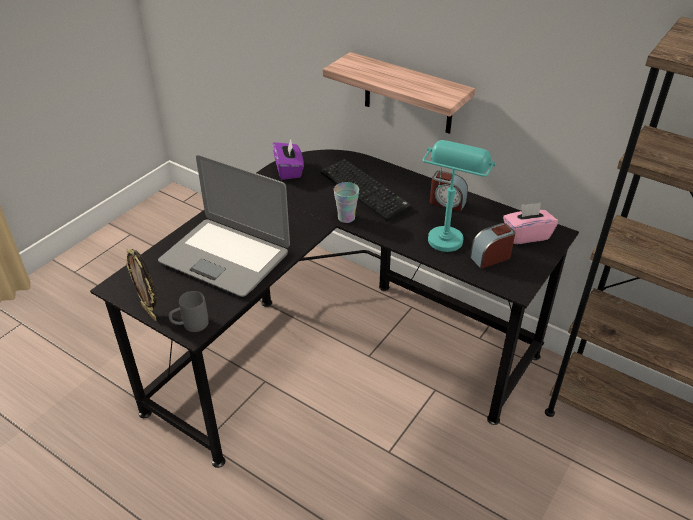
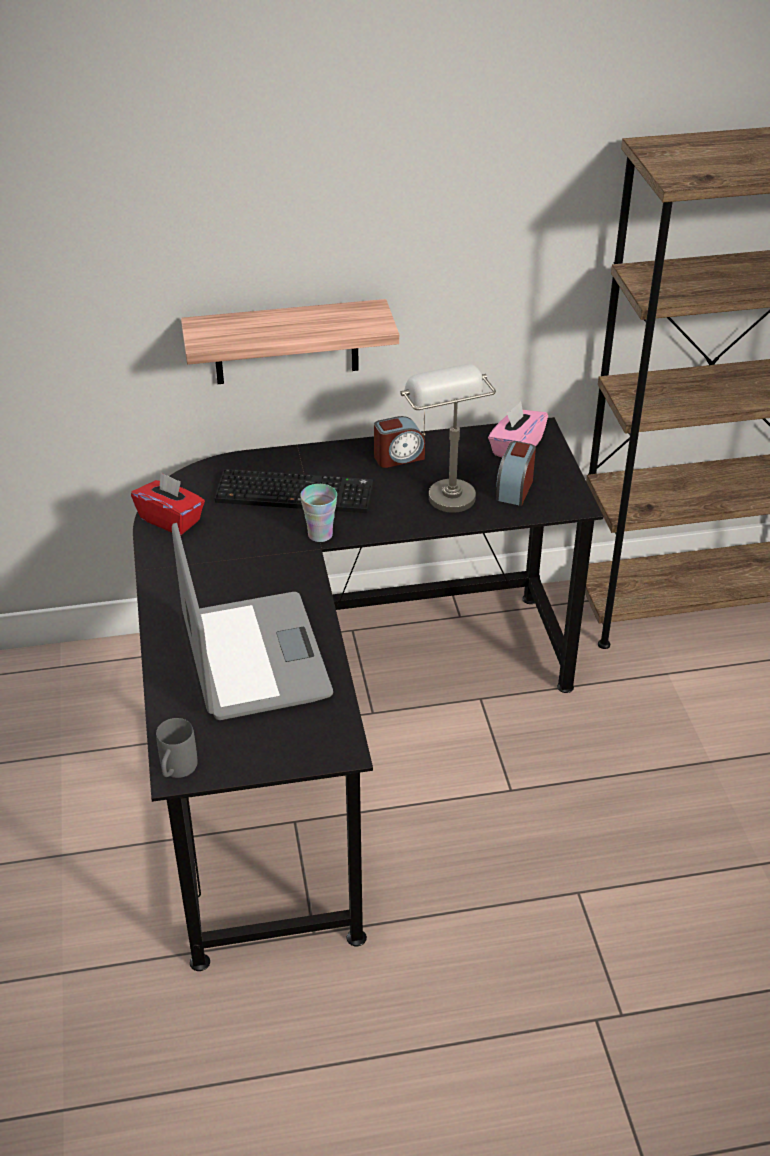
camera: 45 degrees left, 0 degrees up
(150, 312) = (264, 767): picture frame -> none
(190, 325) = (330, 748): grey mug -> grey mug (176, 771)
(226, 257) = (254, 657): laptop -> laptop turned 90 degrees counterclockwise
(289, 170) = (171, 520): purple tissue box -> red tissue box
(448, 233) = (443, 489): turquoise table lamp -> grey table lamp

